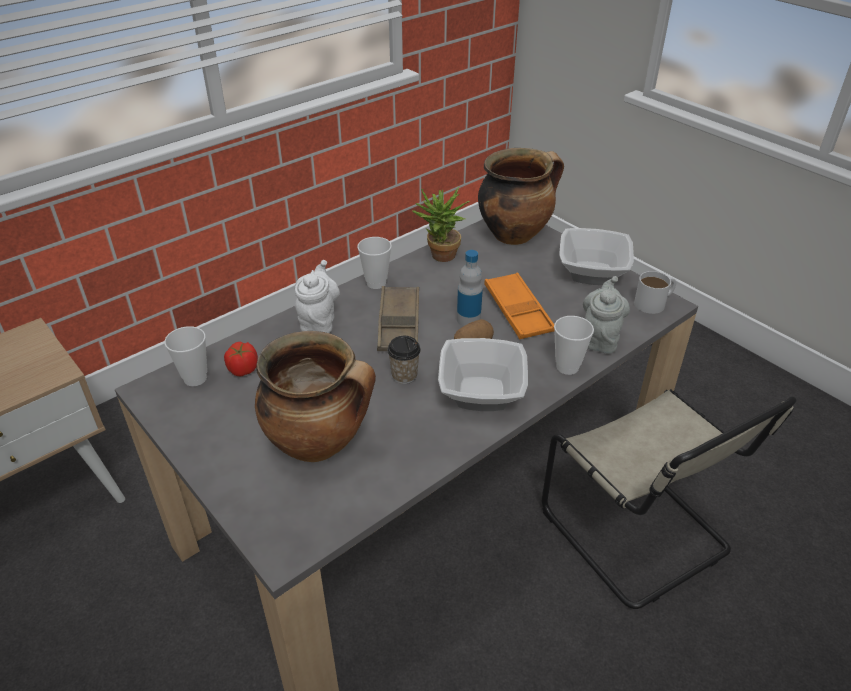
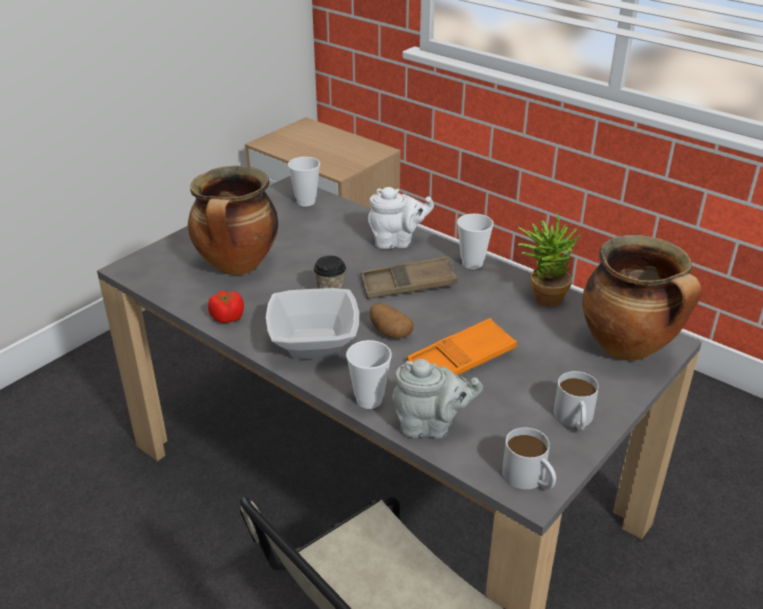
camera: 80 degrees right, 5 degrees down
(243, 369) = (321, 218): tomato -> tomato (227, 317)
(468, 320) = (431, 326): bottle -> none
(593, 273) = (574, 419): bowl -> white mug

